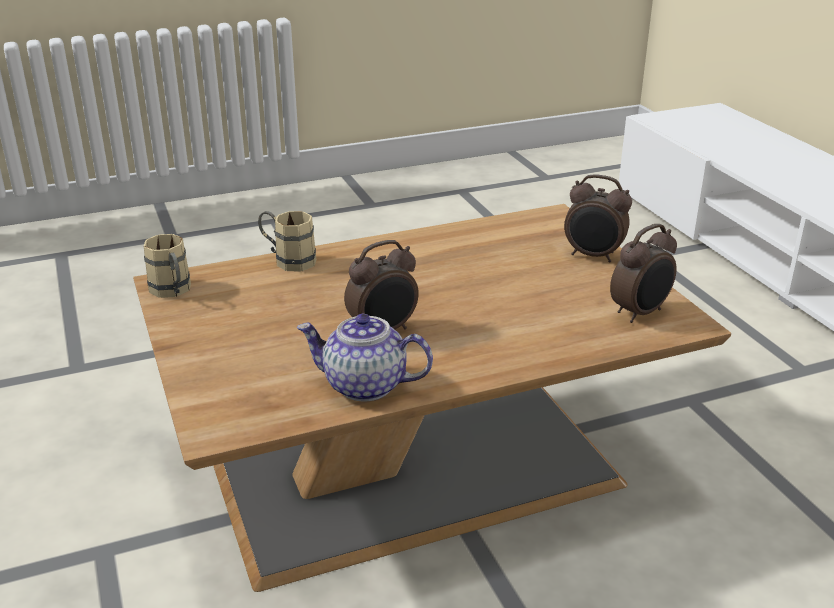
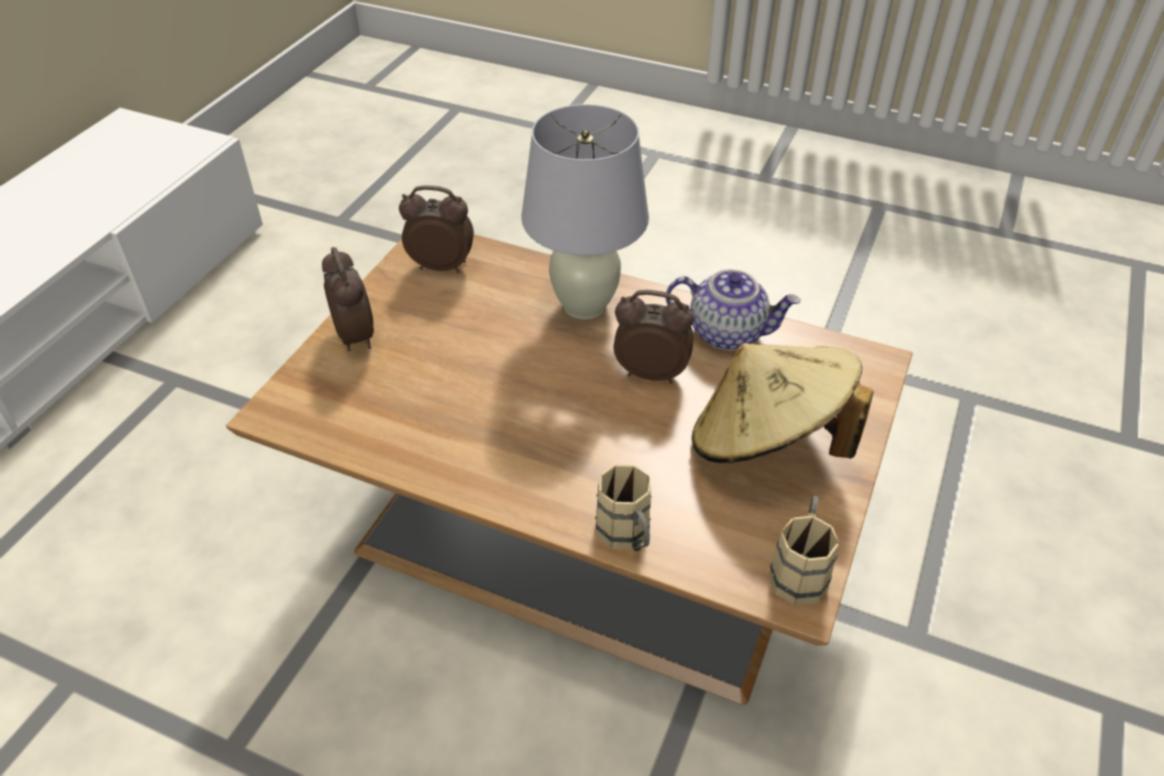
camera: 135 degrees left, 15 degrees up
(252, 335) = (767, 443): none -> beige hat
(364, 386) = (727, 332): teapot -> teapot turned 45 degrees counterclockwise
(498, 345) = (585, 305): none -> white table lamp

